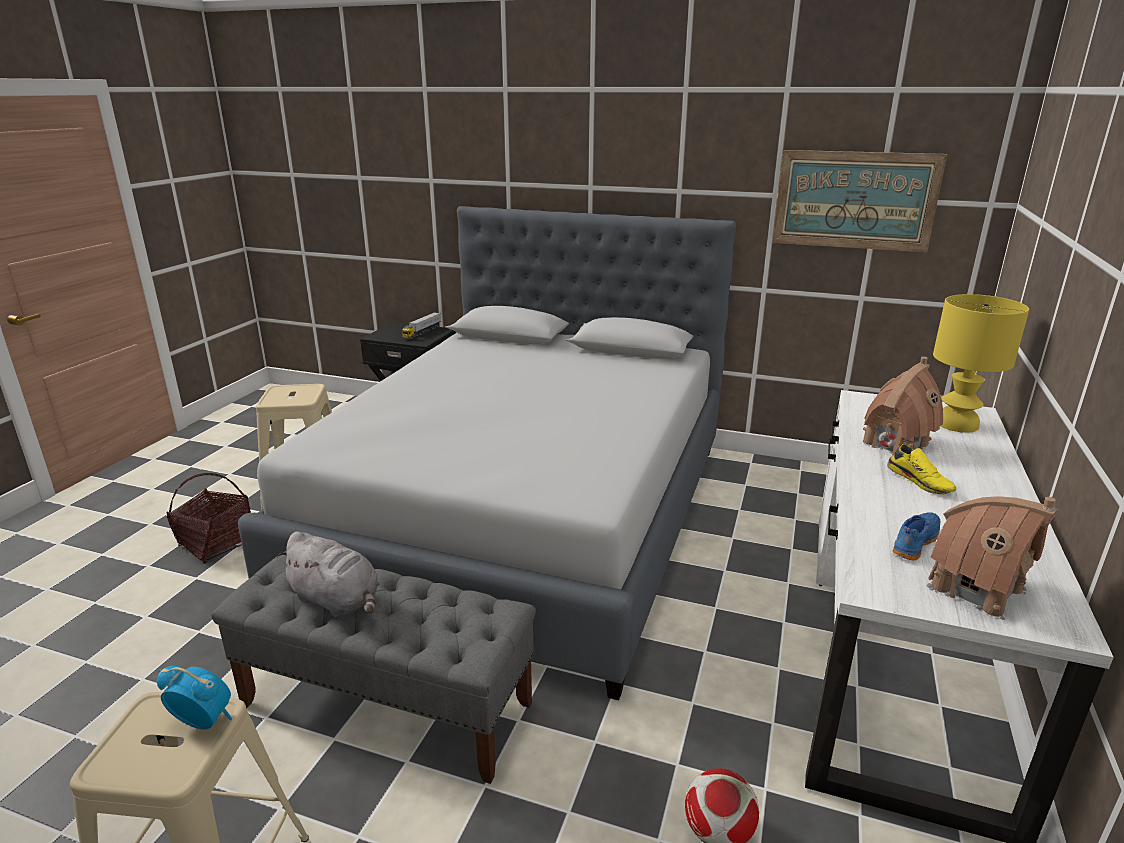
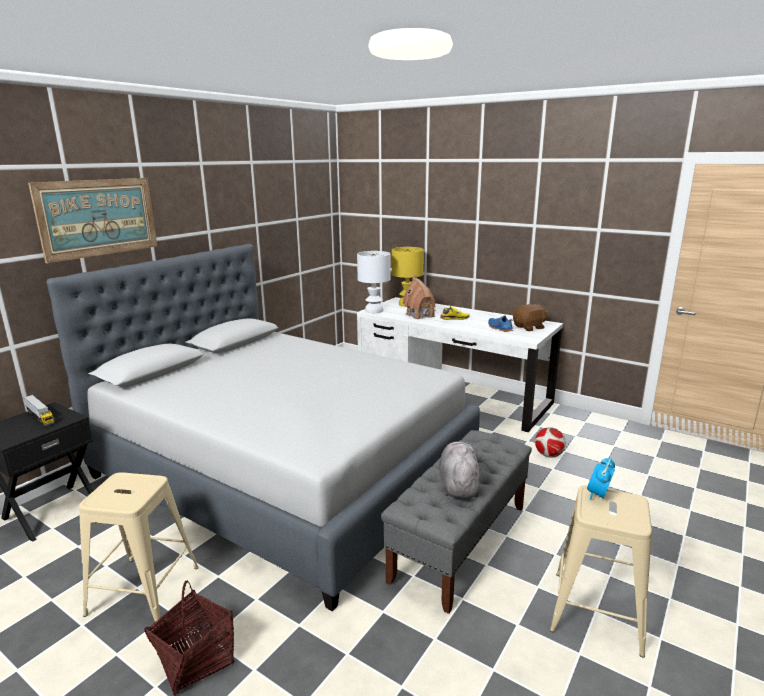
camera: 75 degrees left, 5 degrees down
(337, 600) = (458, 485): grey plush toy -> grey plush toy turned 45 degrees counterclockwise
(854, 200) = (290, 221): picture -> picture (98, 217)
(868, 401) = (374, 310): none -> white table lamp
(977, 589) = (529, 327): toy house -> brown plush toy

